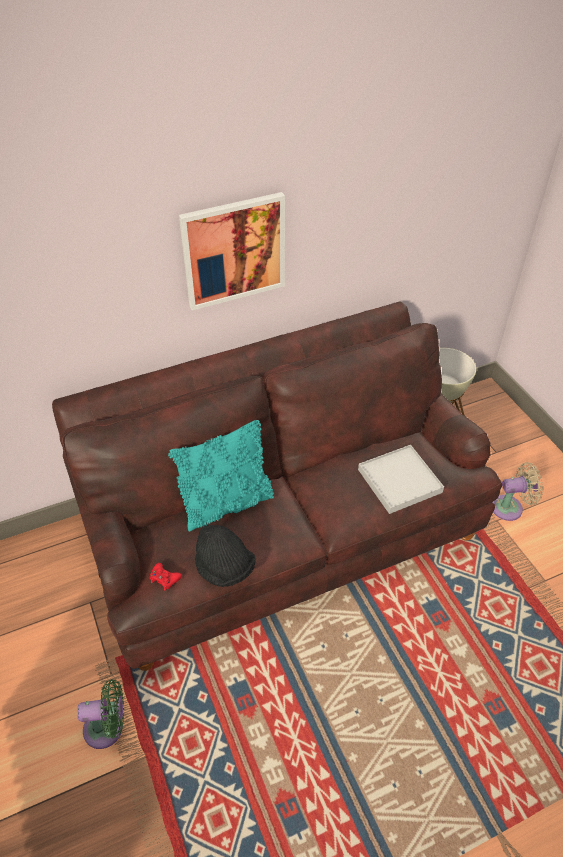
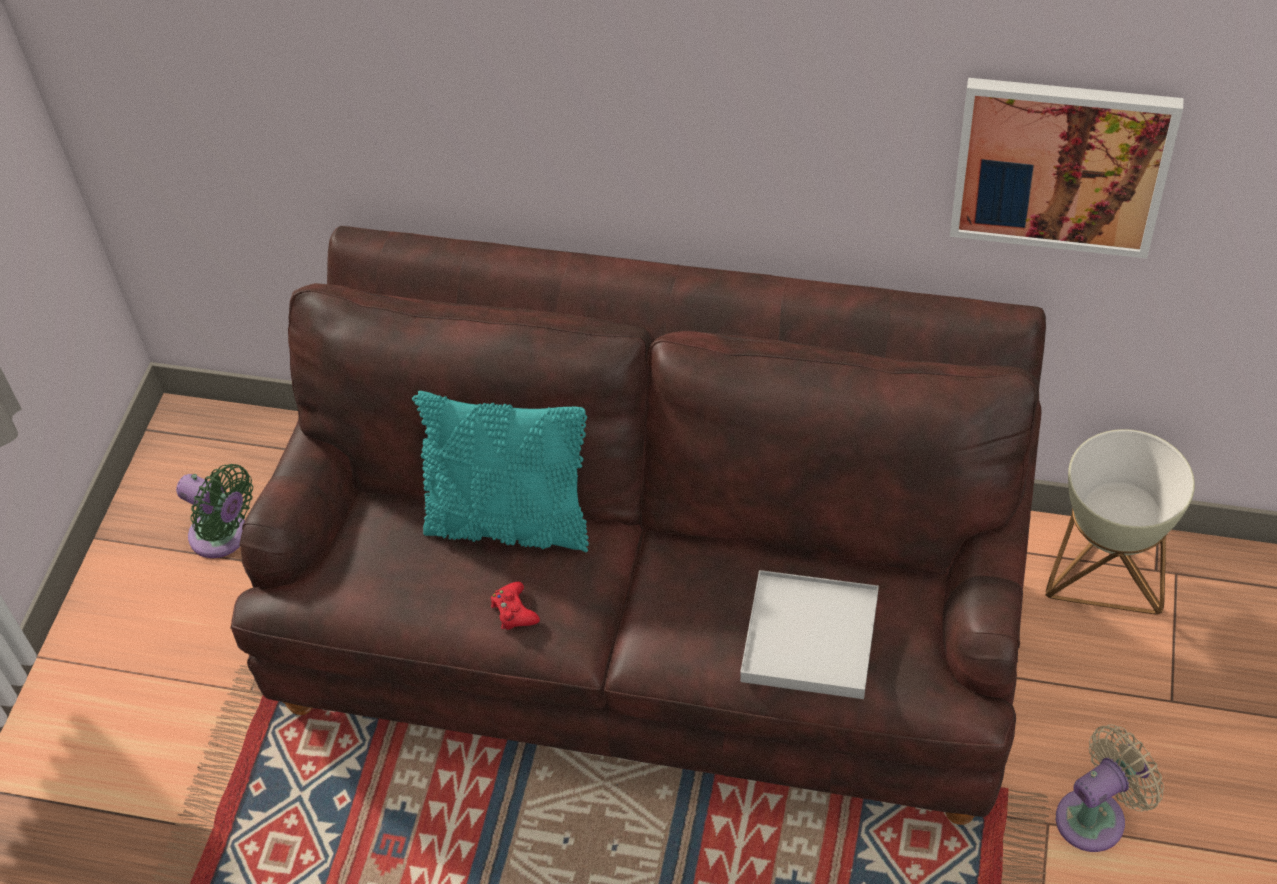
camera: 40 degrees right, 5 degrees up
(108, 728) = (195, 761): green fan -> green fan (223, 537)
(164, 578) = (335, 586): red game controller -> red game controller (514, 611)
(224, 567) = (426, 618): black hat -> none
(234, 251) = (680, 99): picture -> picture (1061, 165)
(510, 507) = (1096, 816): beige fan -> beige fan turned 60 degrees counterclockwise

